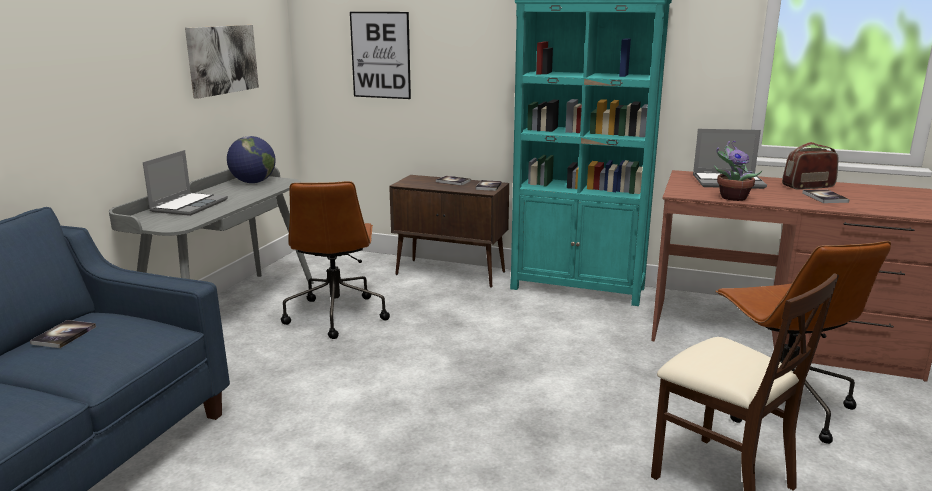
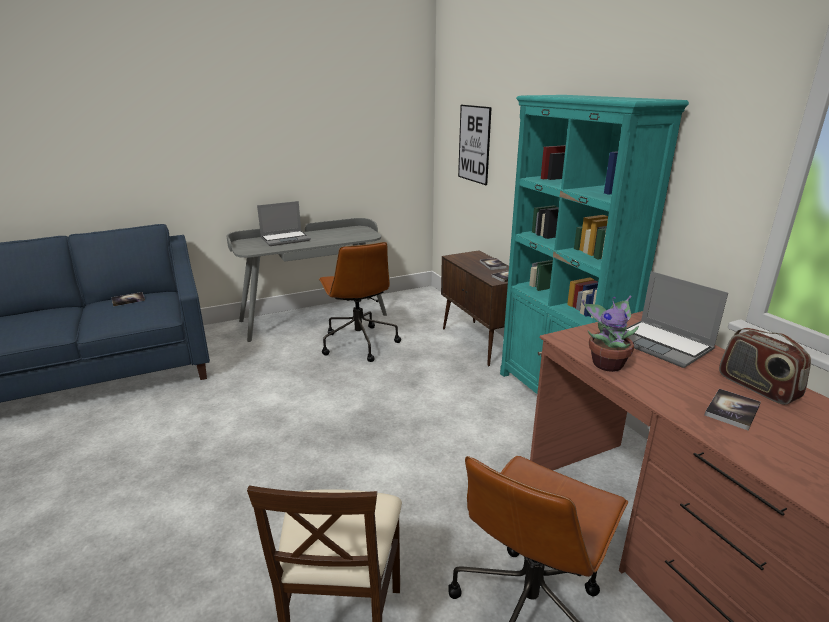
camera: 45 degrees right, 5 degrees up
(222, 59) = (352, 139): picture -> none
(253, 182) = (353, 231): globe -> none
(336, 315) = (358, 343): brown office chair -> brown office chair turned 60 degrees counterclockwise
(808, 186) = (757, 387): radio -> radio turned 150 degrees counterclockwise

